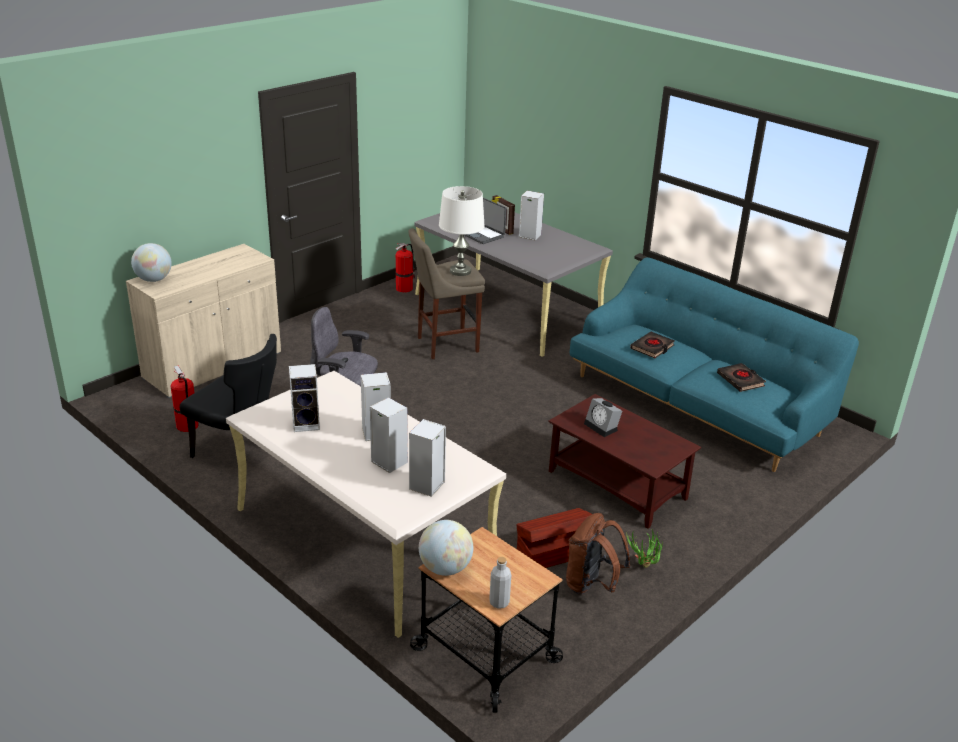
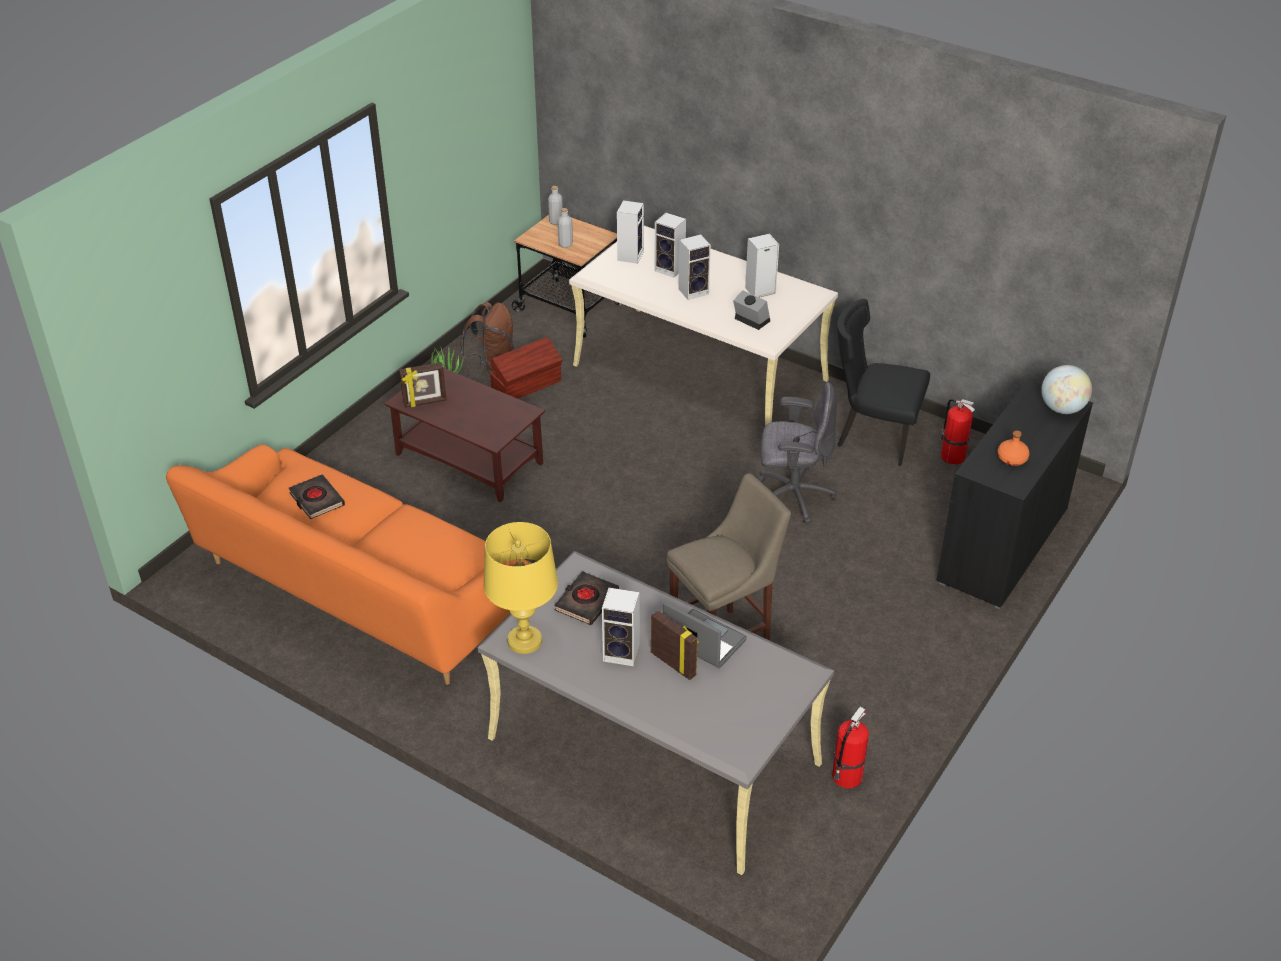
camera: 170 degrees right, 10 degrees up
(213, 366) = (1002, 545): beige cabinet -> black cabinet
(226, 260) = (1011, 459): none -> orange bottle
(445, 568) = (600, 235): globe -> none
(460, 271) = (706, 553): white table lamp -> none
(494, 560) = (565, 244): none -> grey bottle
(585, 245) = (524, 641): none -> yellow table lamp
(602, 427) = (486, 409): alarm clock -> alarm clock (750, 320)
(652, 347) = (422, 538): black book -> black book (586, 601)
(661, 441) = (425, 402): none -> picture frame
(698, 403) = (360, 590): turquoise sofa -> orange sofa

